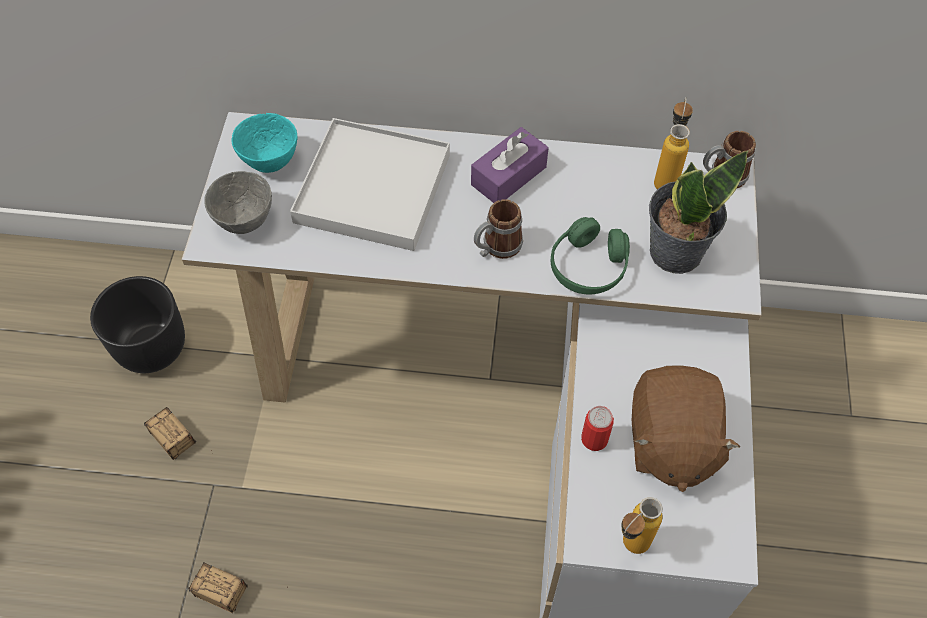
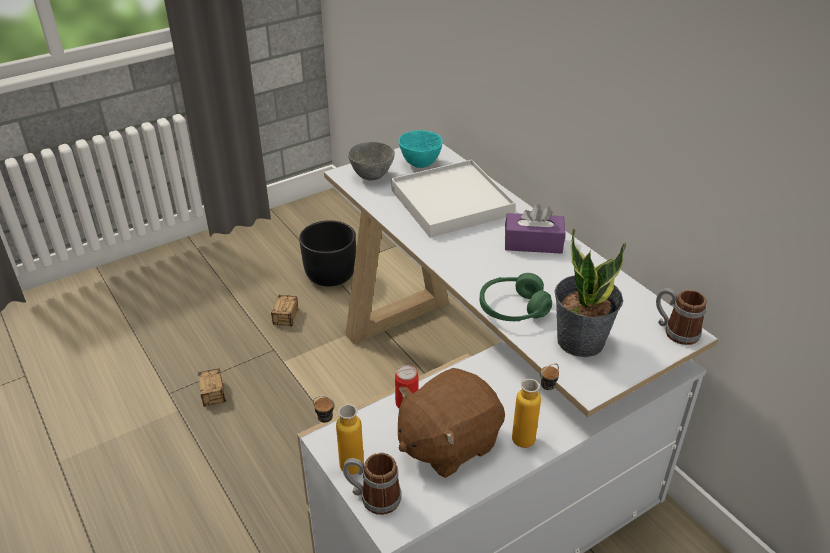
camera: 50 degrees right, 20 degrees down
(496, 247) = (474, 265): mug -> mug (373, 497)
(666, 177) = (634, 306): bottle -> bottle (531, 436)

